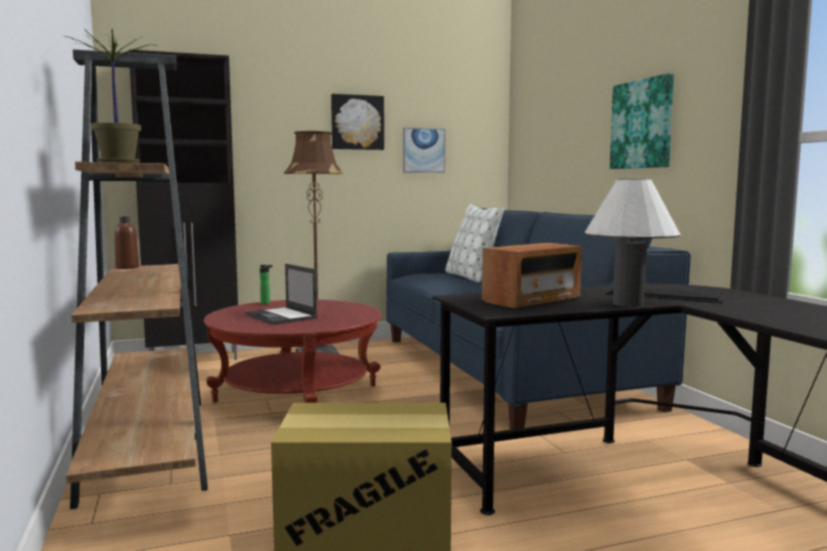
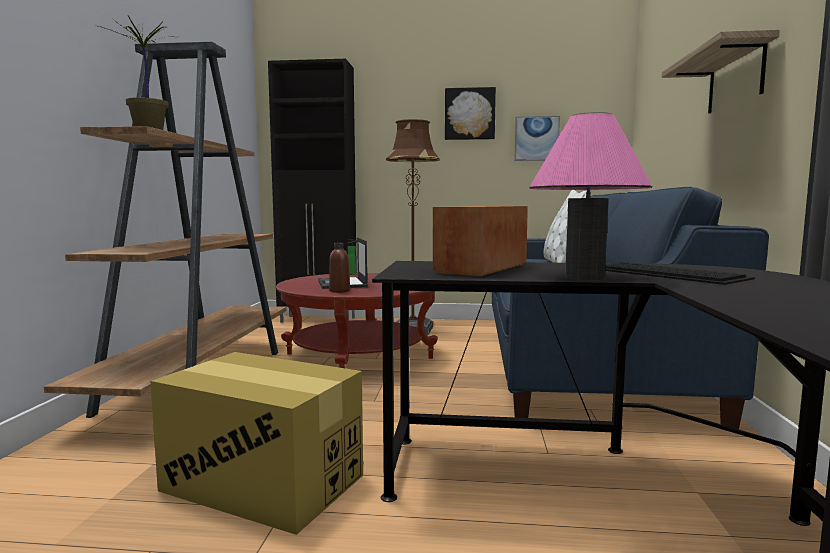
camera: 25 degrees right, 0 degrees up
(127, 267) = (227, 234): brown bottle -> brown bottle (339, 291)
(532, 300) = (481, 268): radio -> radio turned 135 degrees clockwise
(628, 304) = (584, 277): white table lamp -> pink table lamp
(642, 124) = (735, 78): picture -> shelf

